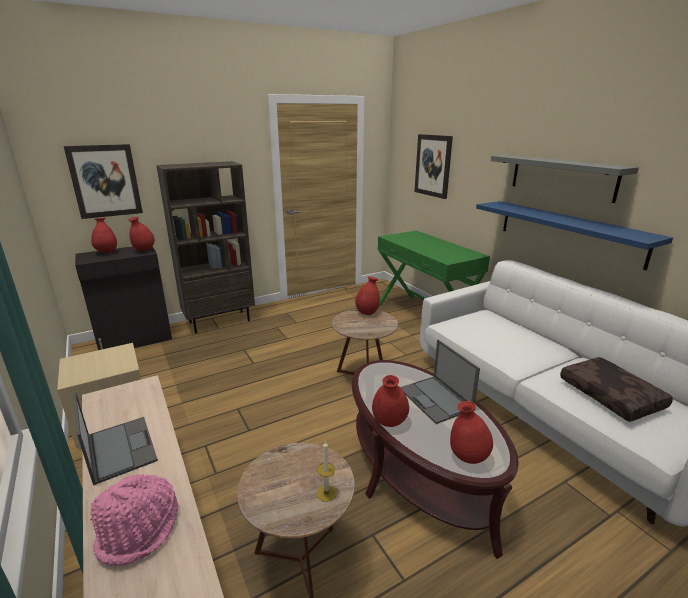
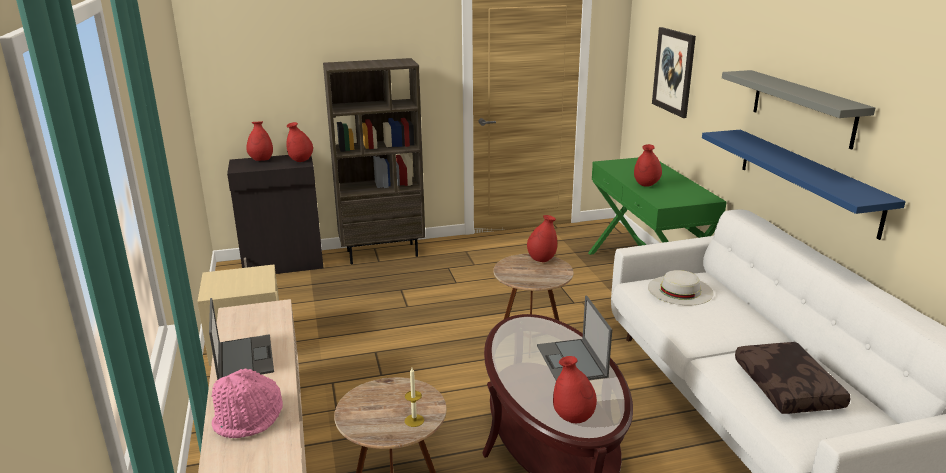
camera: 15 degrees right, 0 degrees up
(105, 181) = (267, 80): picture -> none
(389, 422) = (508, 375): red vase -> red vase (646, 185)
(480, 325) = (680, 290): none -> white hat

